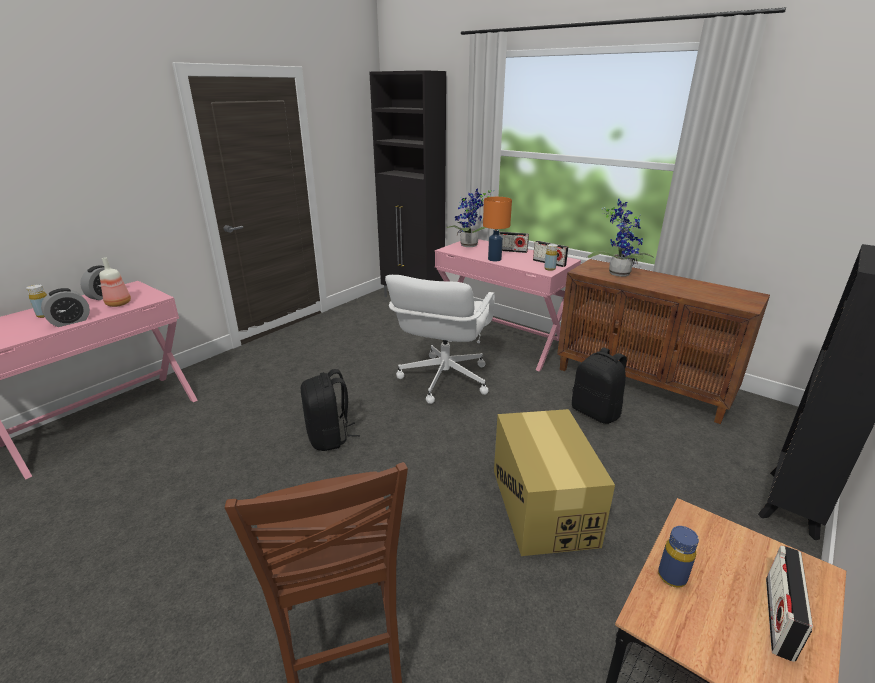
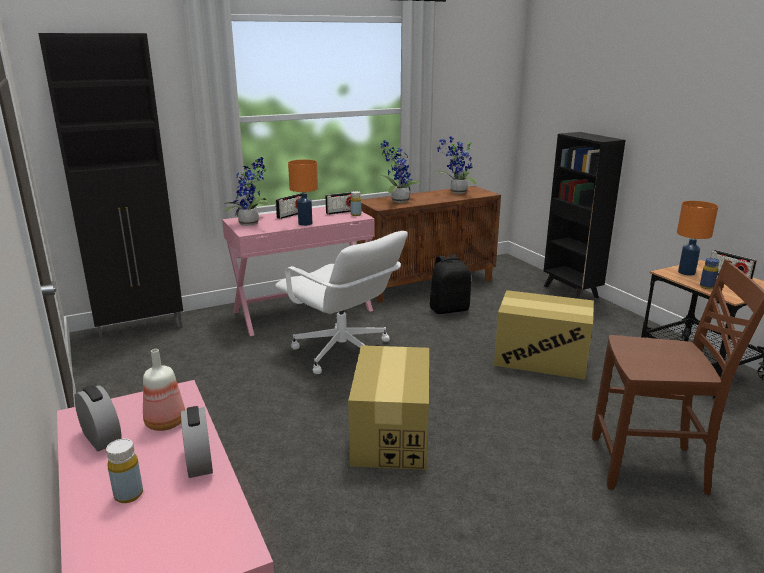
camera: 65 degrees left, 5 degrees down
(329, 437) = (391, 433): black backpack -> cardboard box
(711, 290) = (456, 192): none -> potted plant
(726, 546) = (686, 272): none -> orange table lamp

